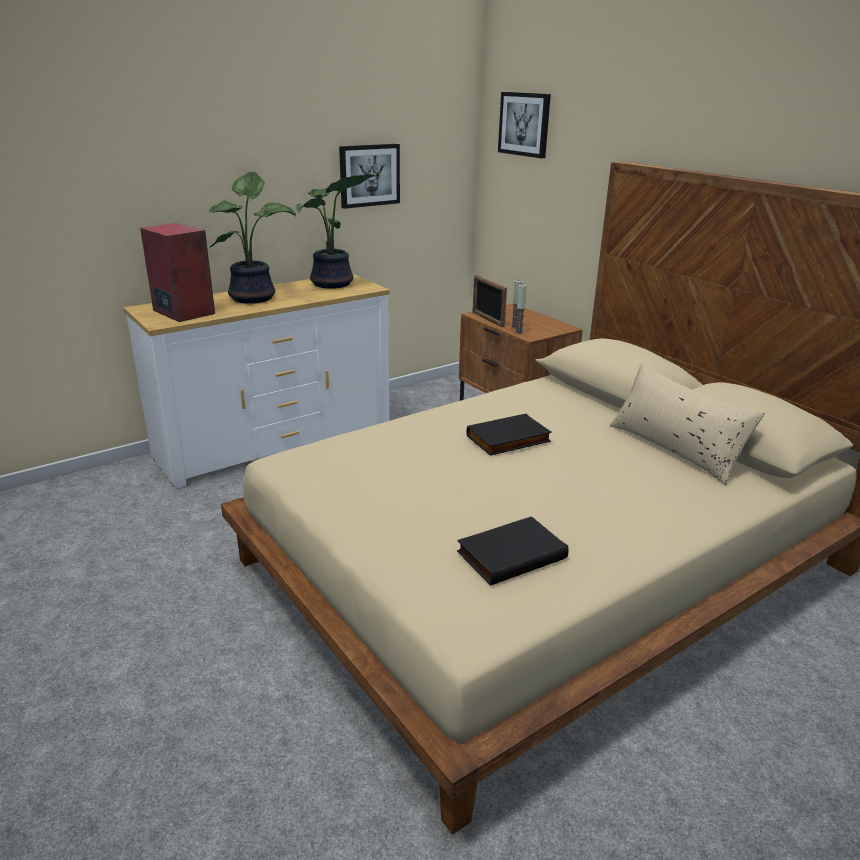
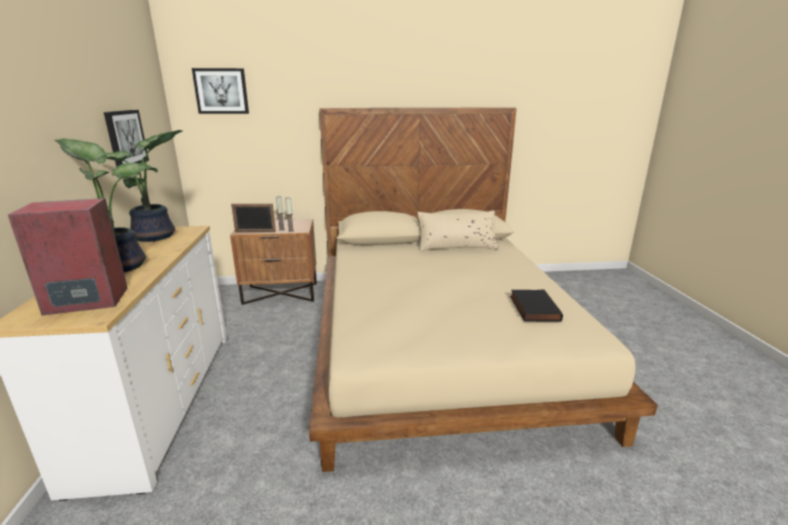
camera: 60 degrees left, 5 degrees down
(508, 439) = (412, 275): black book -> none

